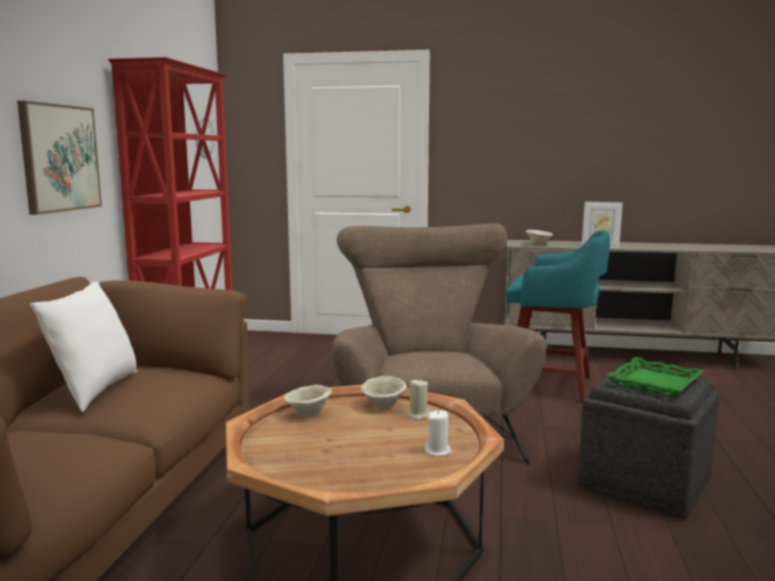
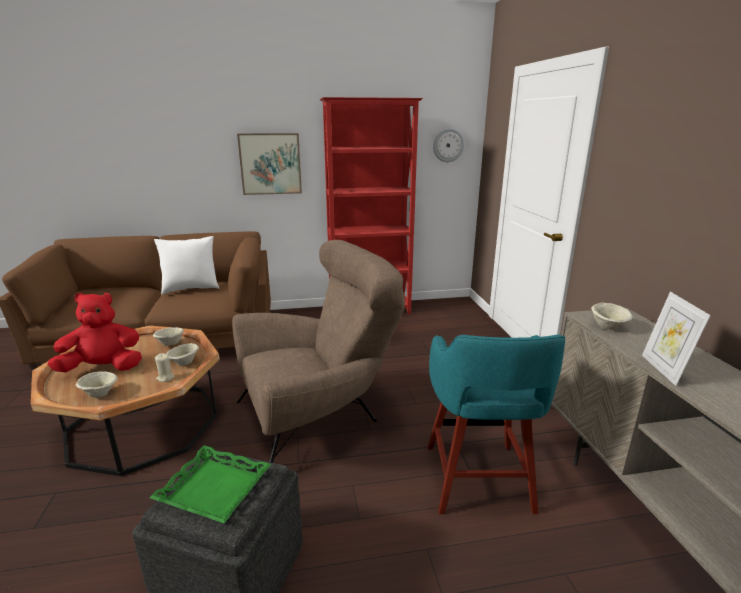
camera: 70 degrees right, 10 degrees up
(353, 454) = (104, 368): none -> red plush toy
(438, 451) = (100, 394): white candle -> beige bowl

